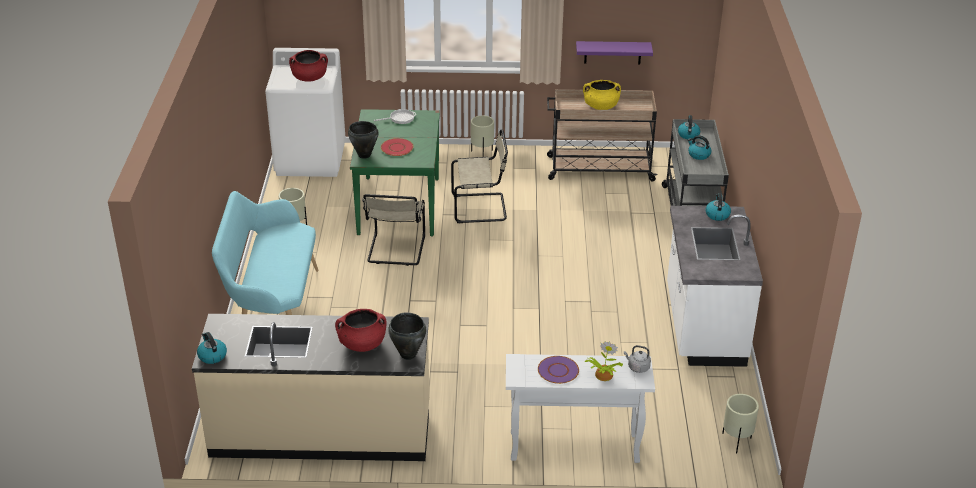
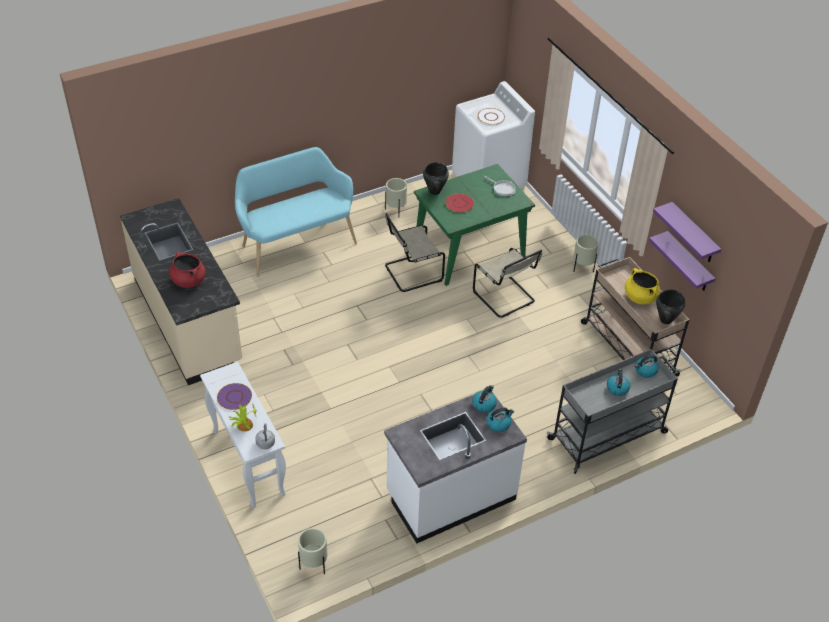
camera: 60 degrees right, 10 degrees up
(212, 356) = (136, 218): kettle -> kettle (484, 404)
(309, 78) = (491, 117): red cooking pot -> white plate
(408, 355) = (189, 307): black cooking pot -> black cooking pot (665, 320)
(611, 21) = (693, 234): none -> purple shelf

